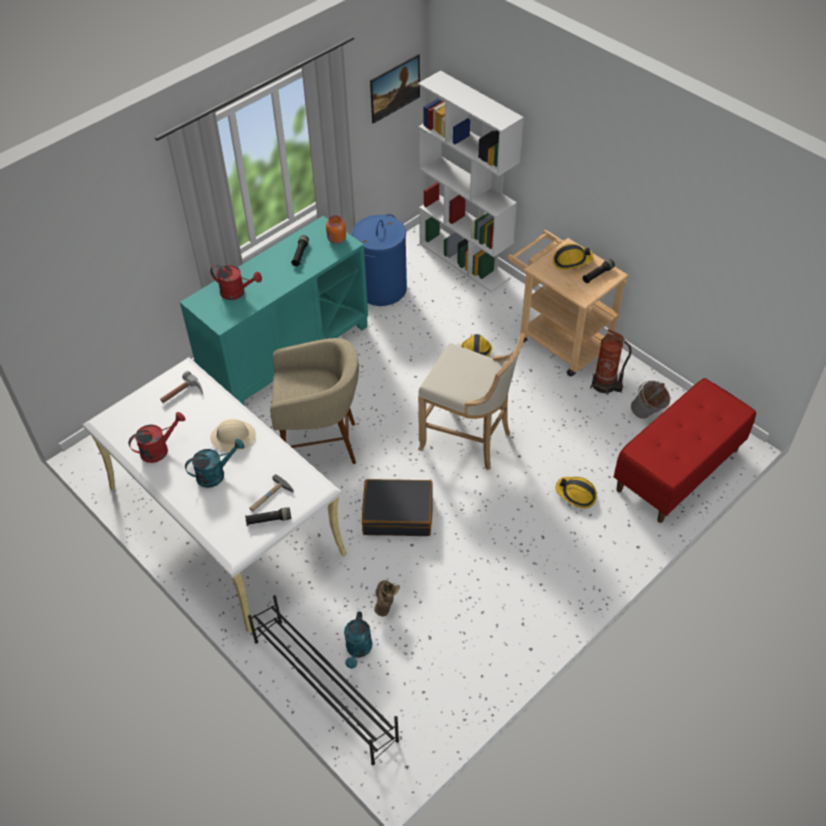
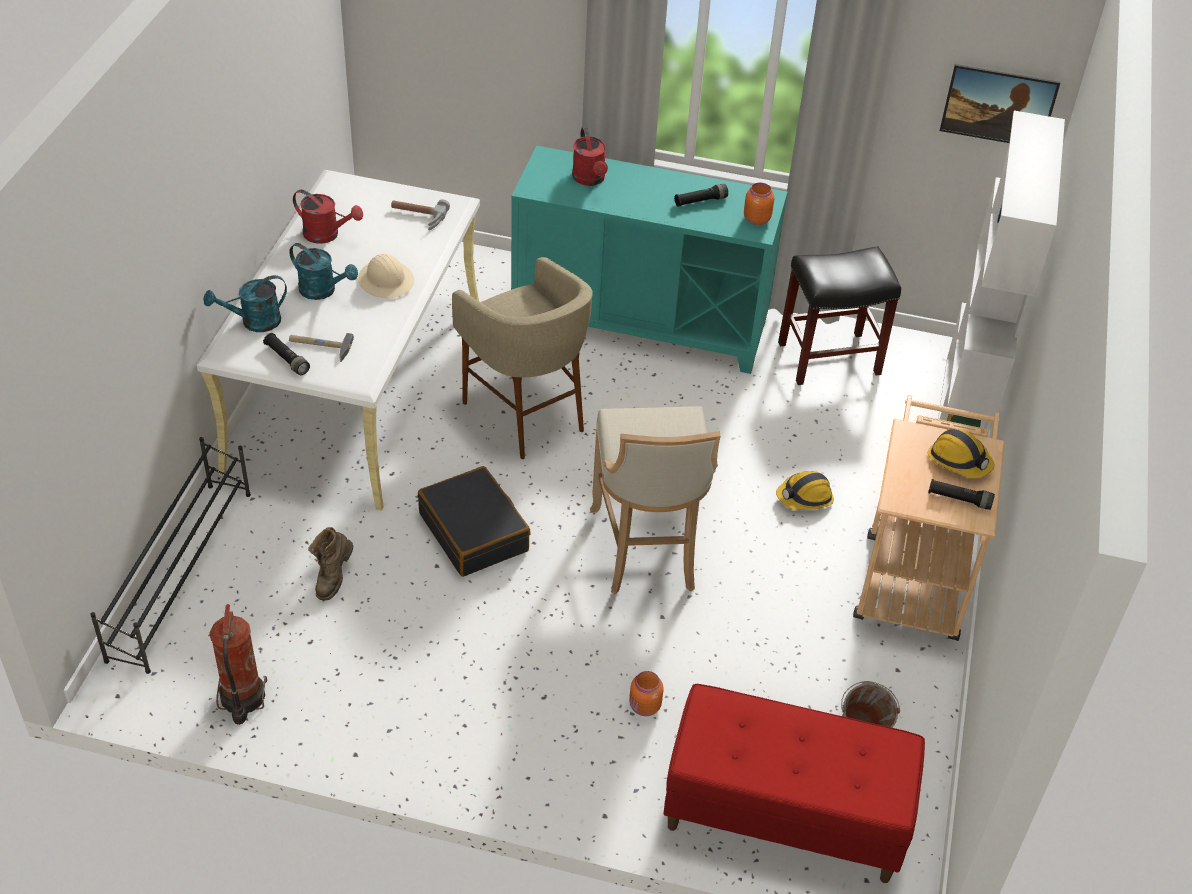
camera: 55 degrees right, 5 degrees down
(358, 650) = (251, 581): turquoise watering can -> turquoise watering can (254, 322)
(381, 289) = (828, 359): blue laundry basket -> black stool
(385, 603) = (333, 578): brown boot -> brown boot turned 135 degrees clockwise
(576, 494) = (644, 707): hard hat -> orange jar
(605, 385) = (873, 664): fire extinguisher -> fire extinguisher (241, 699)

